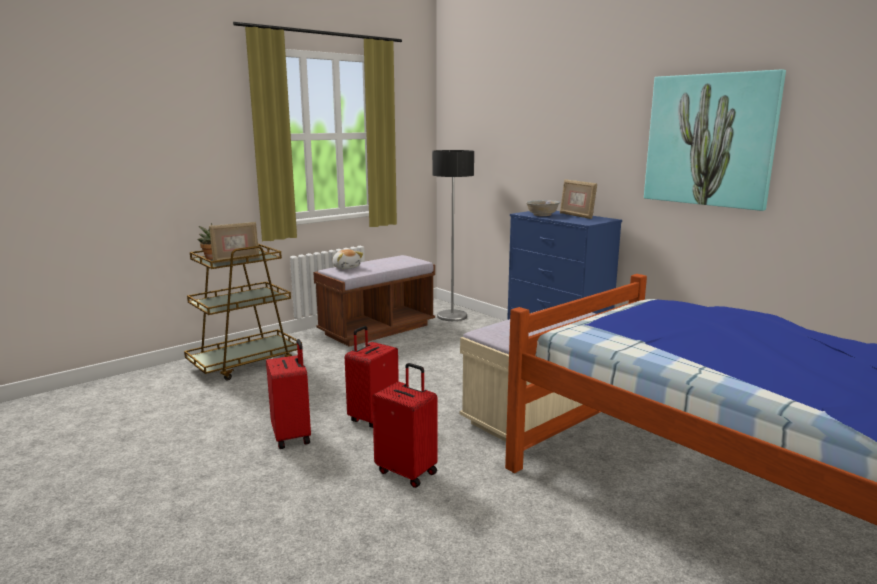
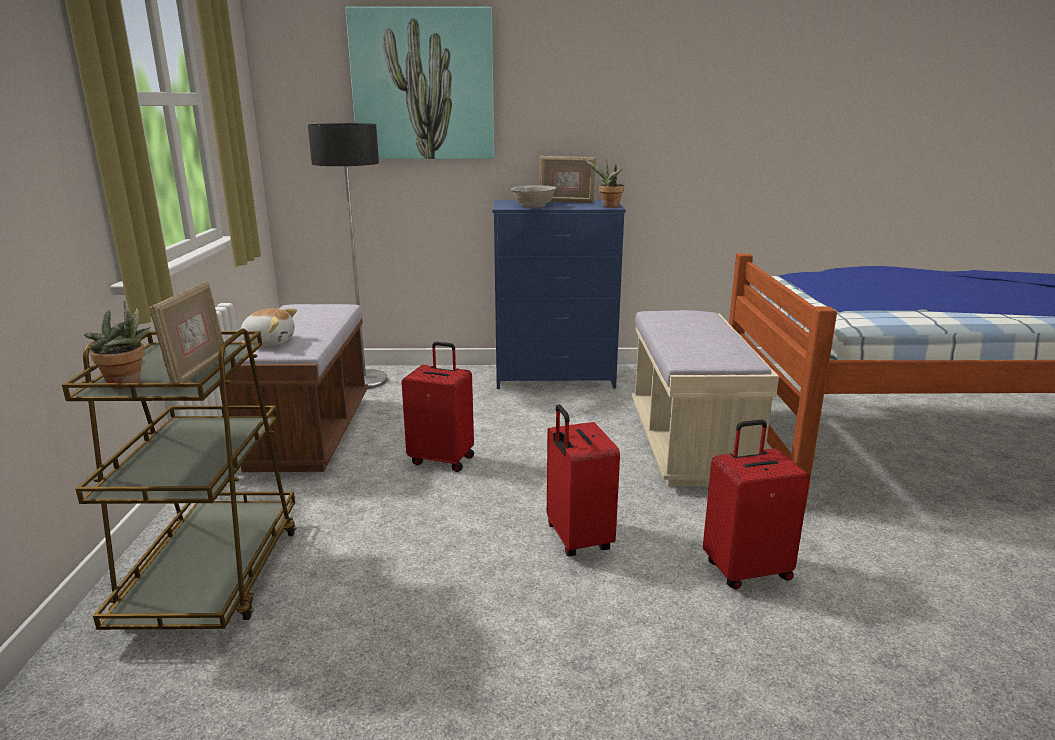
camera: 50 degrees left, 5 degrees up
(292, 436) = (553, 622): red suitcase -> red suitcase (442, 459)
(586, 222) = (608, 206): none -> potted plant
(710, 140) = (719, 98): picture -> picture (423, 85)

